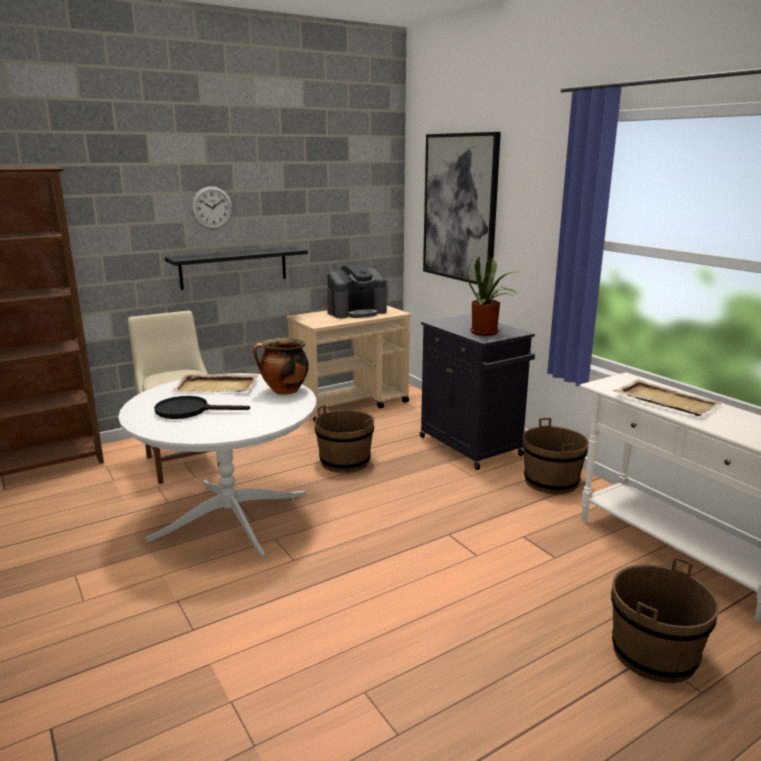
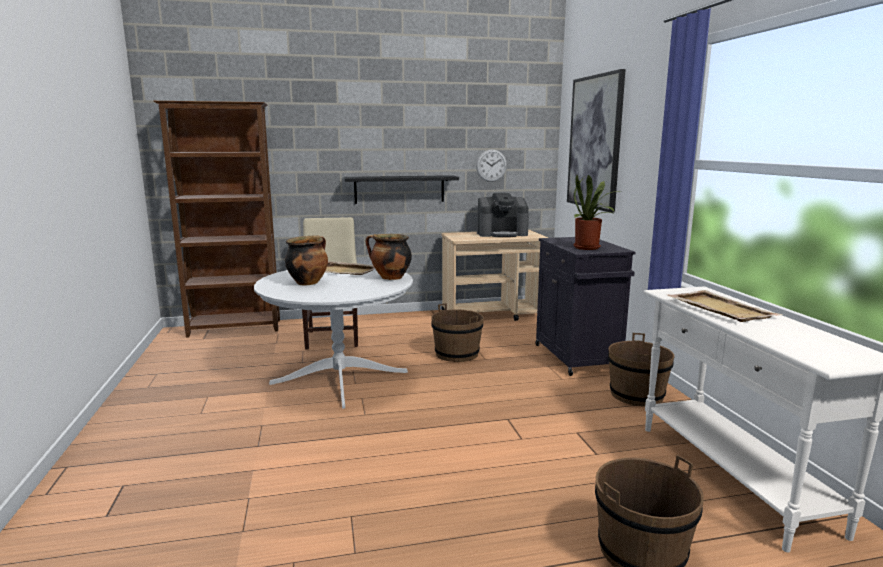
camera: 20 degrees right, 5 degrees down
(190, 411) = (308, 282): black frying pan -> cooking pot
(212, 208) = (384, 139): wall clock -> wall clock (491, 165)

